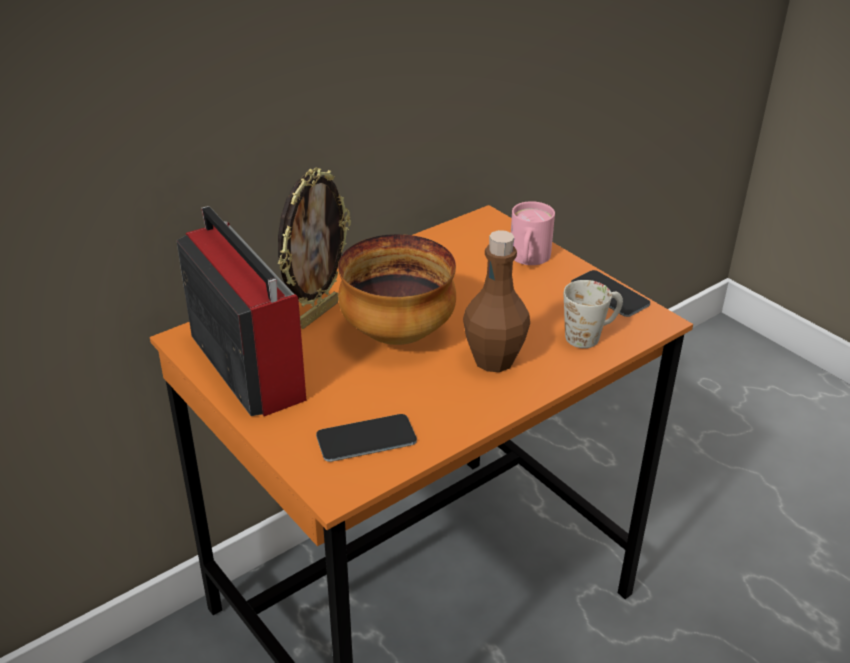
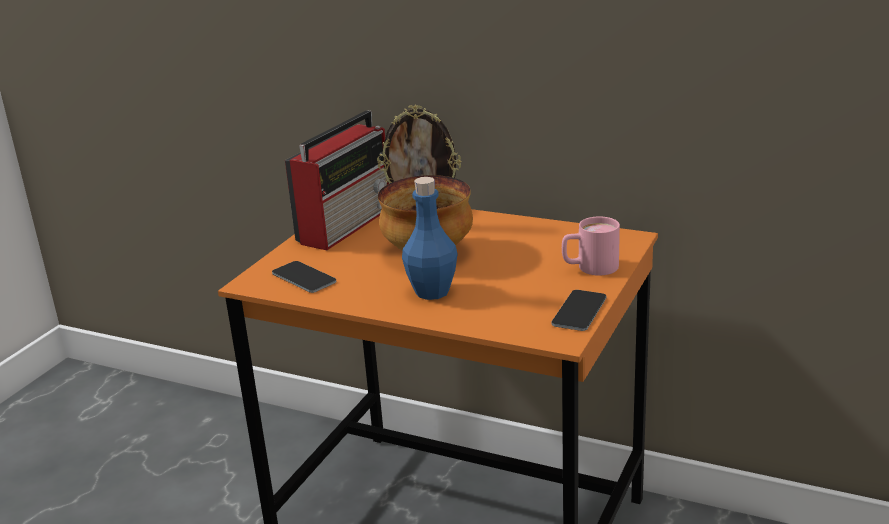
camera: 65 degrees right, 10 degrees down
(494, 360) = (432, 292): brown bottle -> blue bottle
(591, 335) = (507, 317): white mug -> none

